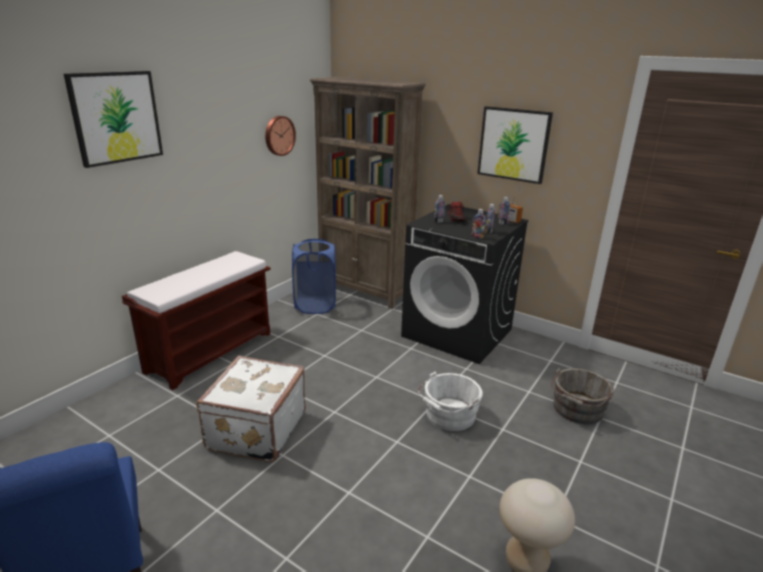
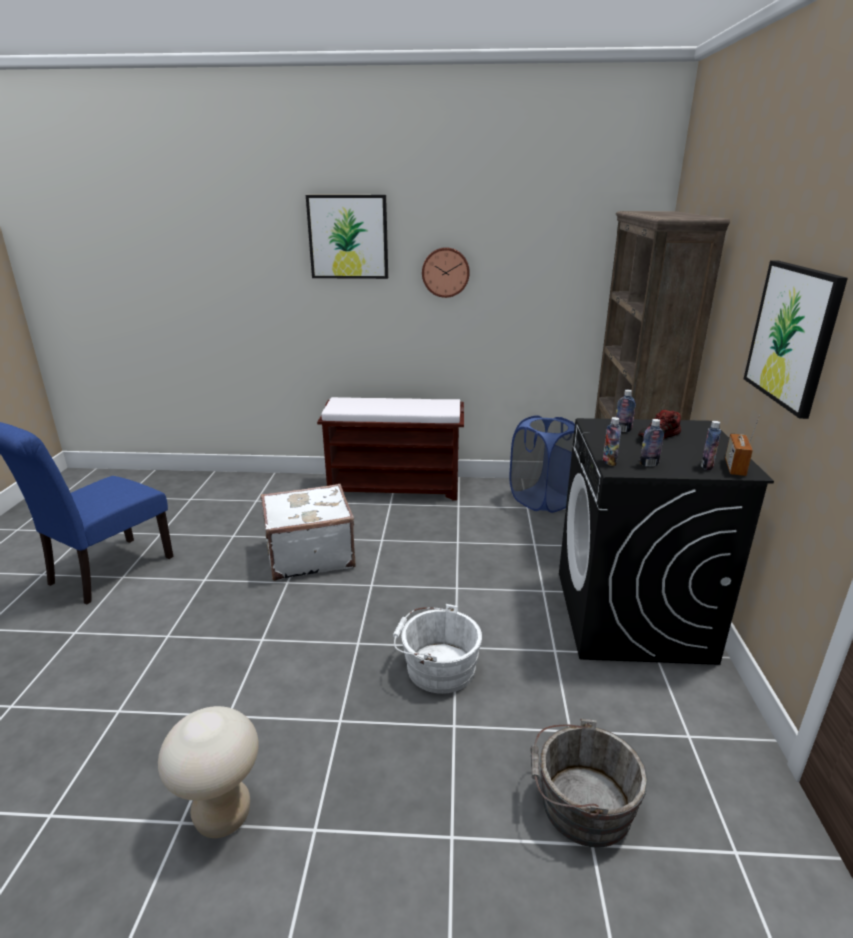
camera: 60 degrees right, 0 degrees up
(279, 135) = (555, 281): wall clock -> wall clock (445, 272)

